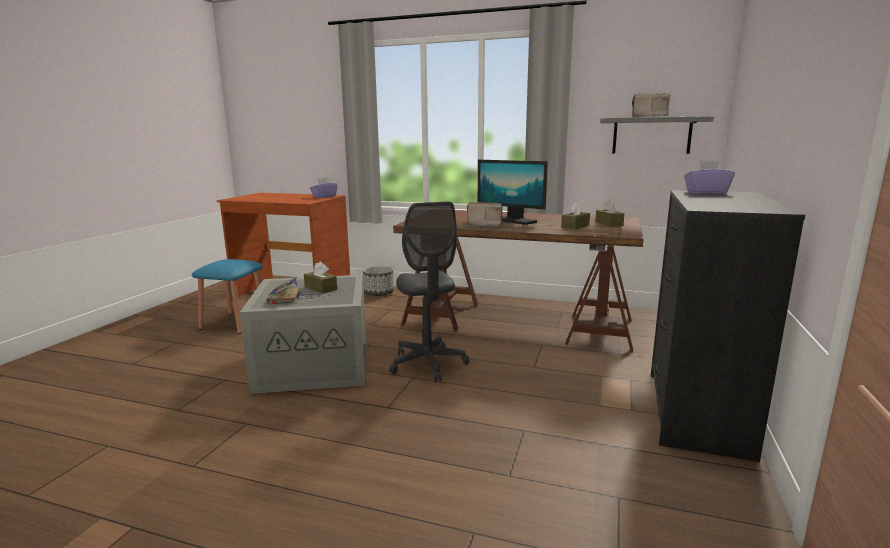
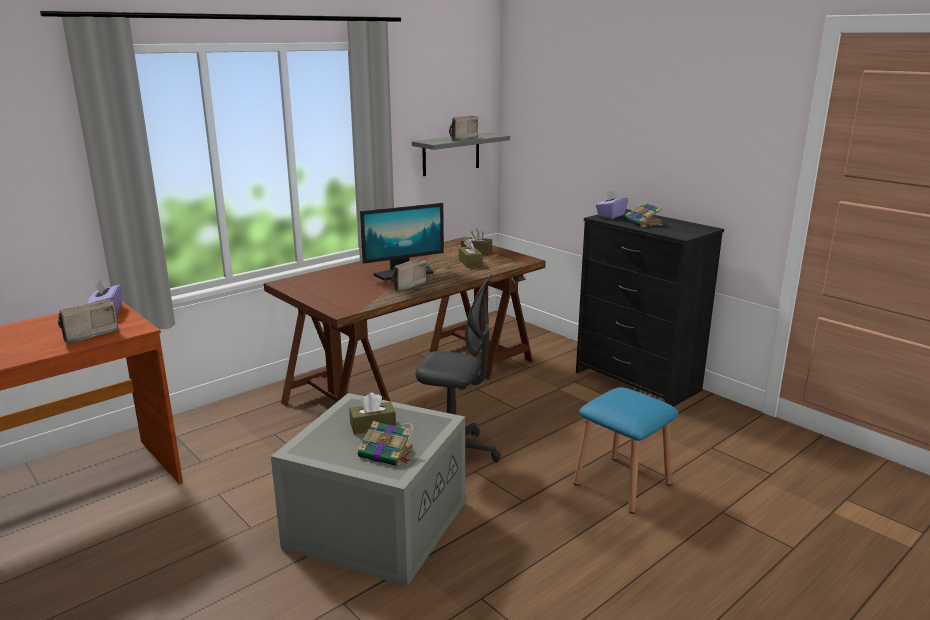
camera: 60 degrees left, 5 degrees up
(235, 323) = (129, 569): blue stool -> blue stool (622, 483)
(290, 200) = (87, 335): none -> radio
(379, 293) = (200, 426): planter -> none
(713, 198) = (643, 223): none -> book

